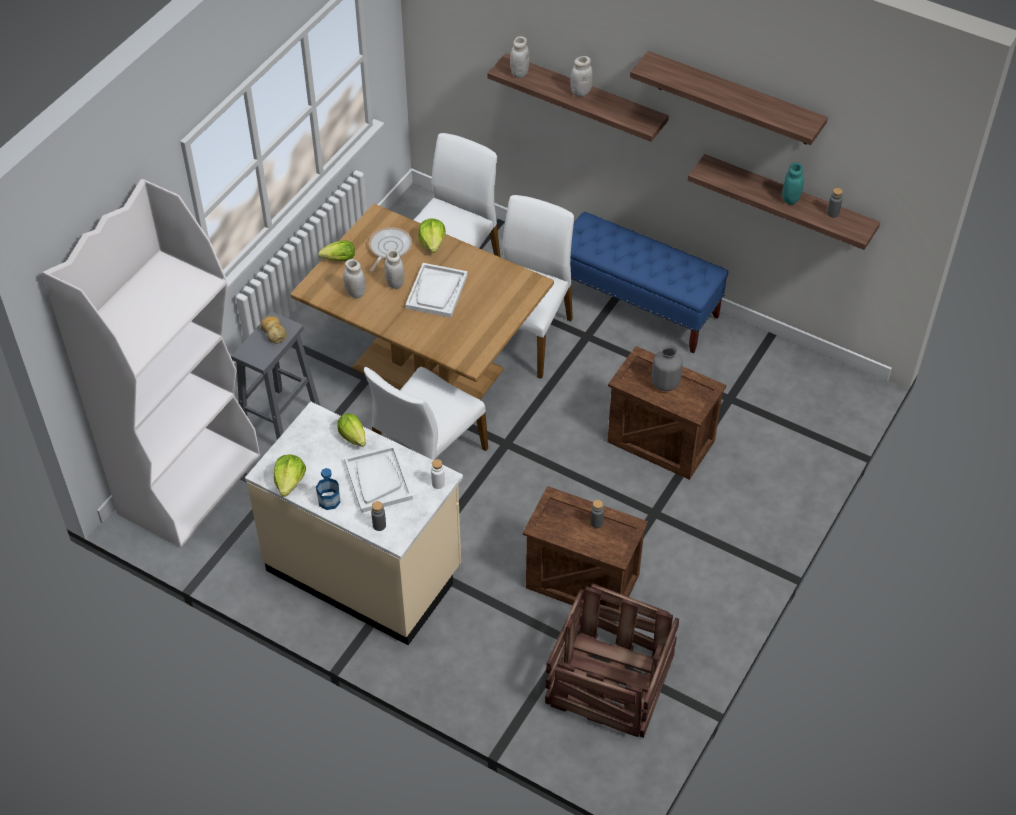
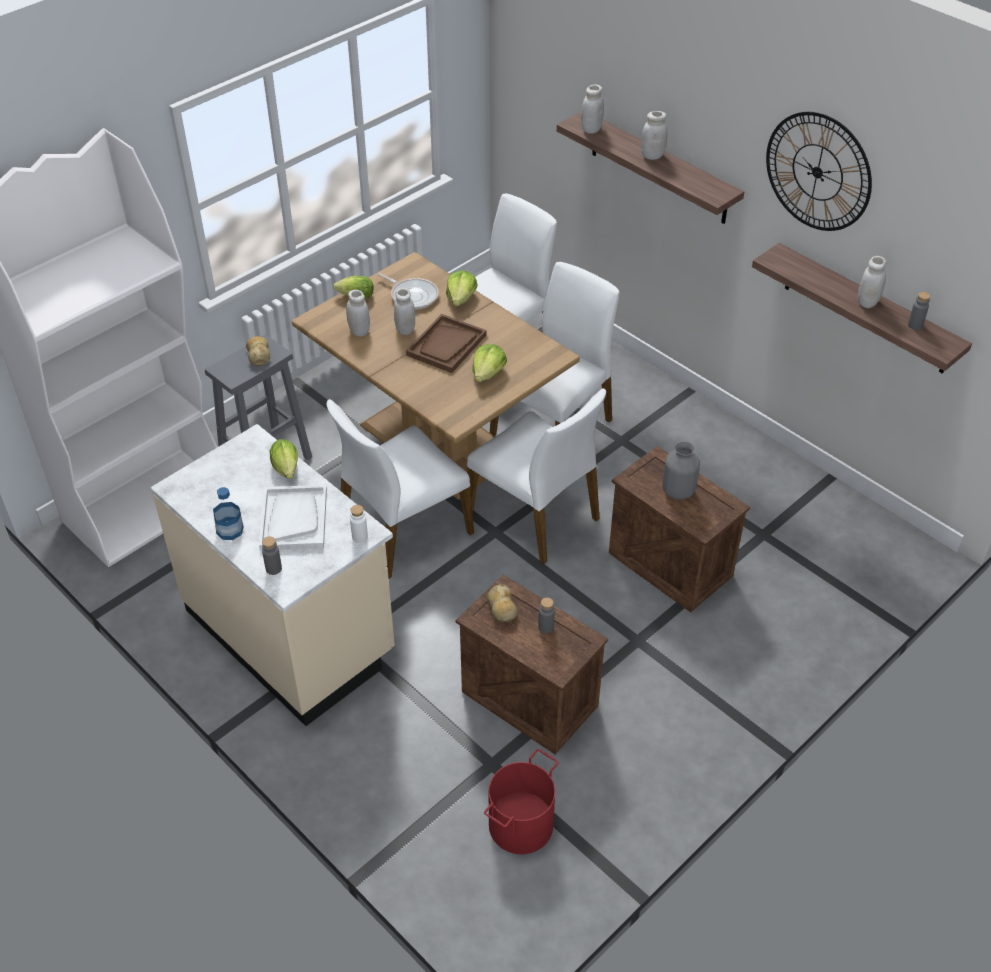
camera: 15 degrees right, 5 degrees down
(290, 482) = (196, 502): lettuce -> lettuce (488, 373)
(388, 248) = (412, 295): frying pan -> frying pan turned 90 degrees clockwise
(437, 292) = (446, 345): white tray -> brown tray
(535, 421) = (535, 516): none -> white chair
(556, 514) = (502, 608): none -> bread
(607, 683) = (520, 824): crate -> red bucket
(637, 306) = (687, 420): blue bench -> none
(734, 99) = (817, 172): shelf -> wall clock
(790, 199) = (867, 302): turquoise jar -> white jar

